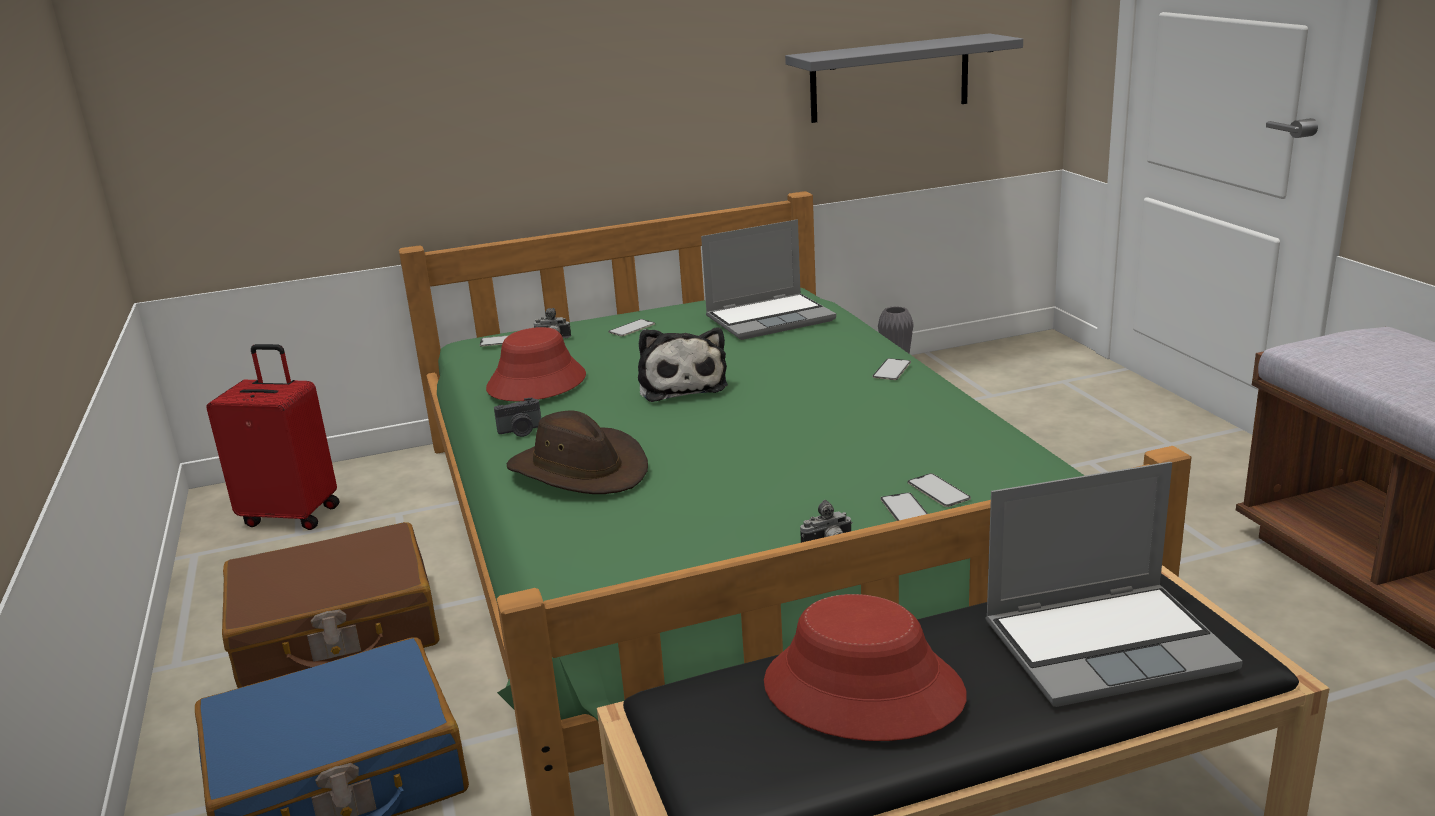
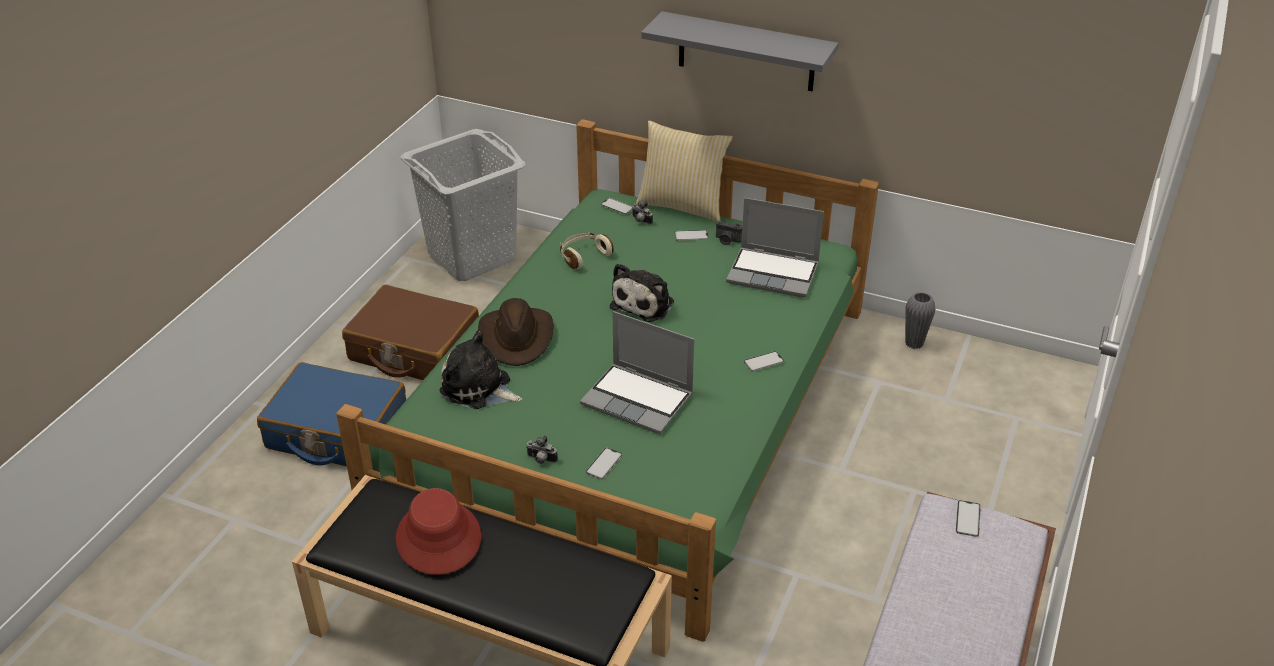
camera: 40 degrees right, 15 degrees up
(292, 515) = (473, 257): red suitcase -> grey laundry basket
(521, 431) = (529, 291): camera -> camera (727, 240)
(536, 383) = (584, 256): red hat -> beige headphones
(576, 318) = (682, 206): none -> pillow
(617, 531) = (479, 389): none -> plush toy
(890, 78) = (973, 121): grey shelf -> grey shelf (746, 52)
(938, 491) = (638, 462): phone -> phone (968, 518)
(1108, 645) = (552, 591): laptop -> laptop (639, 400)

